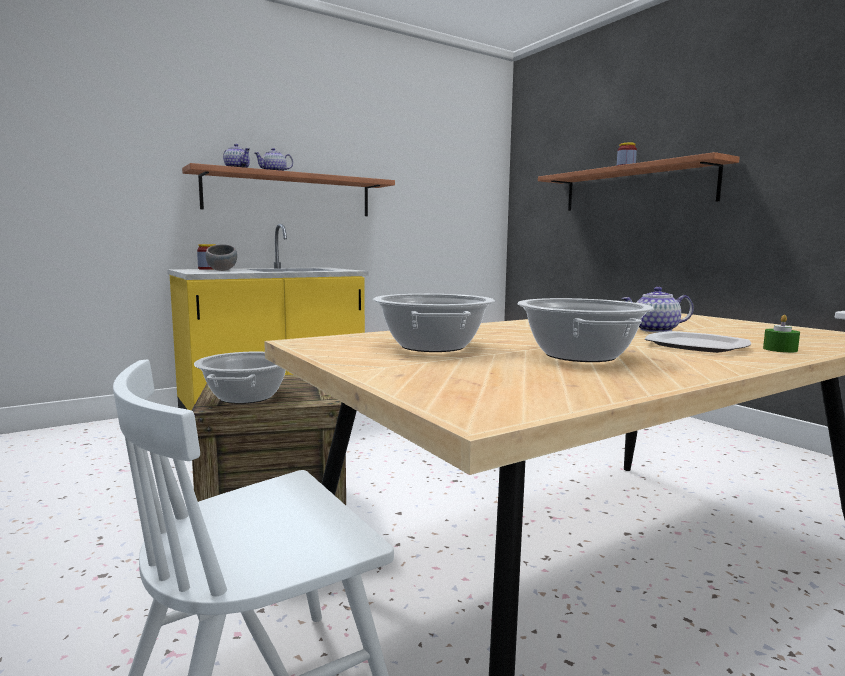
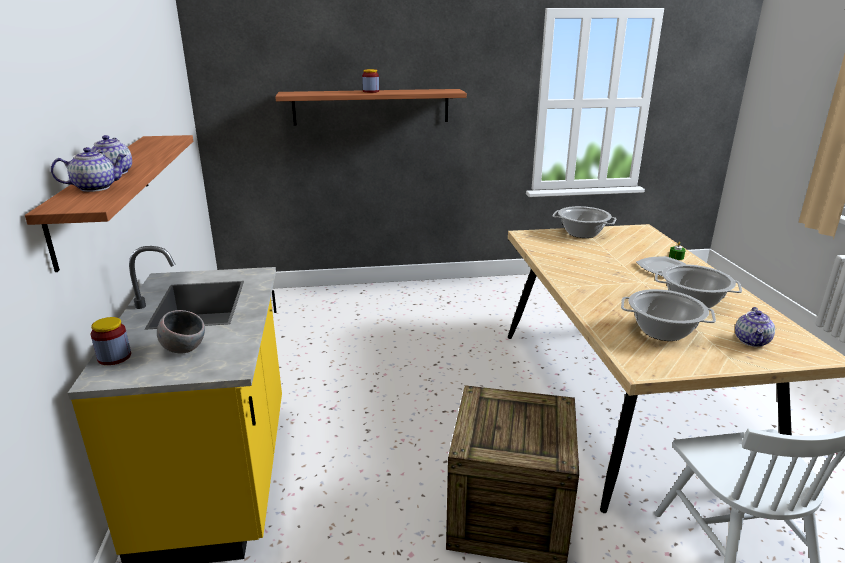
camera: 65 degrees left, 15 degrees up
(246, 396) = (535, 440): cooking pot -> cooking pot (582, 233)
(655, 330) = (610, 260): teapot -> teapot (752, 341)

